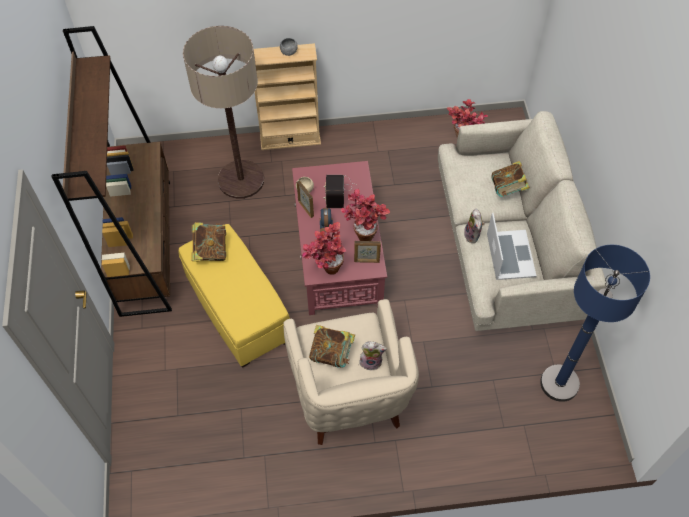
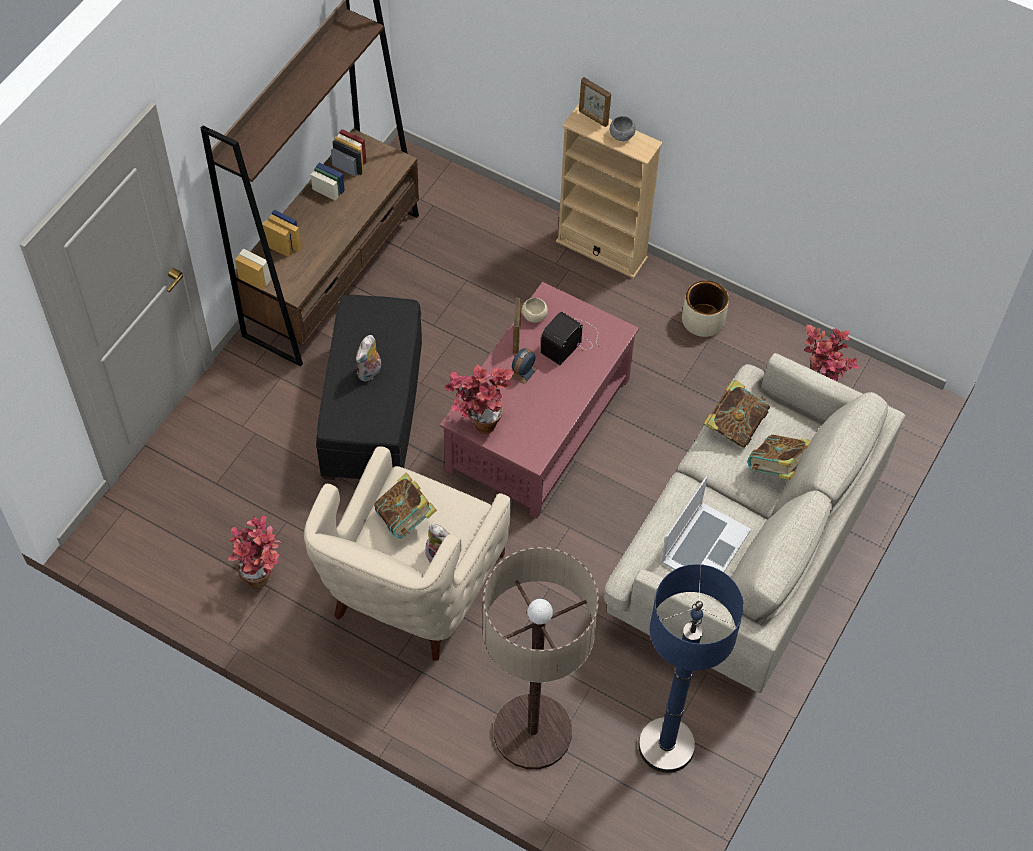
camera: 35 degrees right, 0 degrees up
(210, 250) = (372, 319): book -> book (734, 425)
(238, 309) = (372, 412): yellow ottoman -> black ottoman
(241, 180) = (501, 264): floor lamp -> floor lamp (532, 732)
(363, 232) = (557, 408): potted plant -> potted plant (261, 573)
(367, 261) = (532, 443): picture frame -> picture frame (593, 118)
(376, 144) = (703, 320): none -> beige planter
(473, 235) = (682, 495): plush toy -> plush toy (370, 372)

